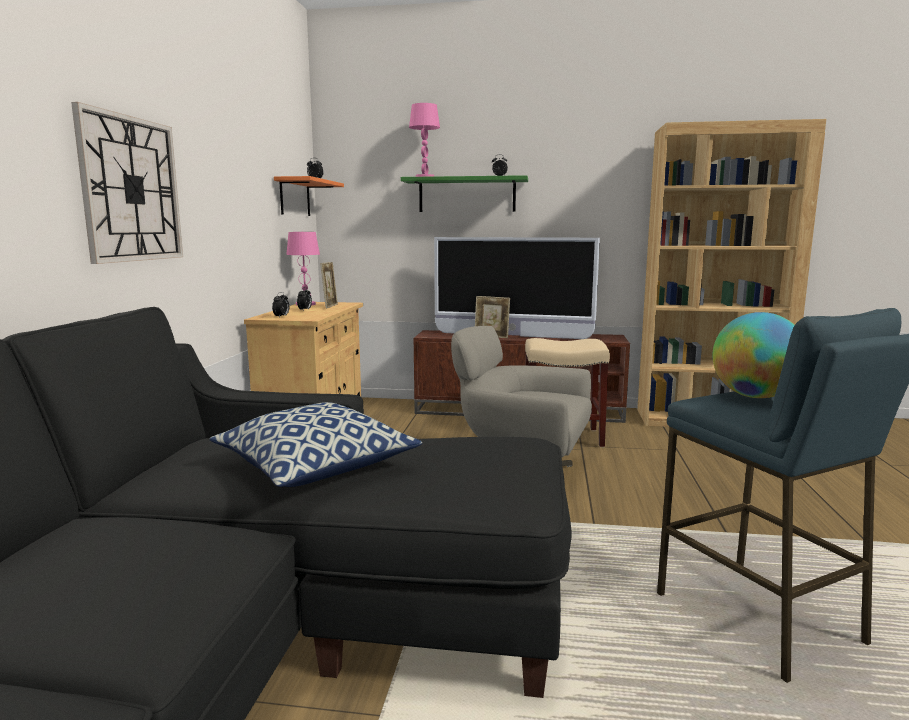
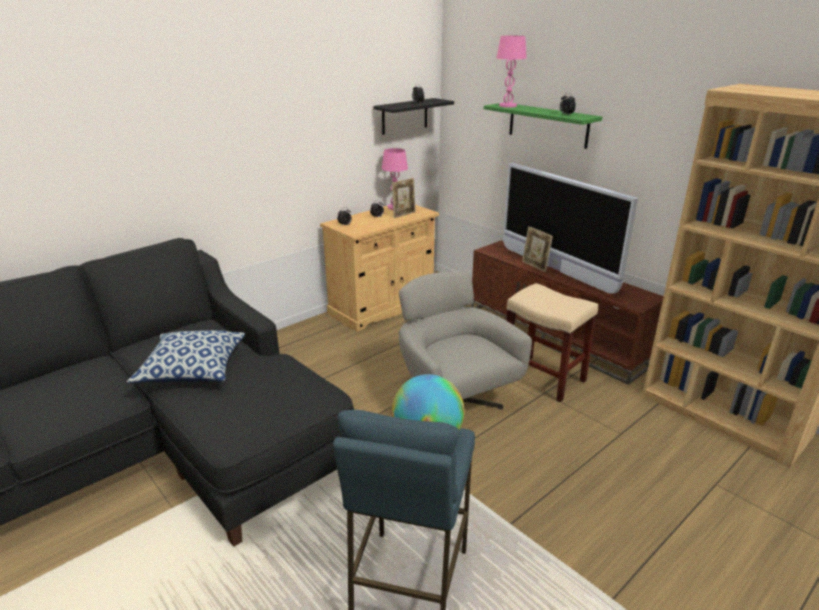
camera: 40 degrees right, 15 degrees up
(131, 189) = (206, 153): wall clock -> none
(295, 197) = (404, 116): orange shelf -> black shelf

